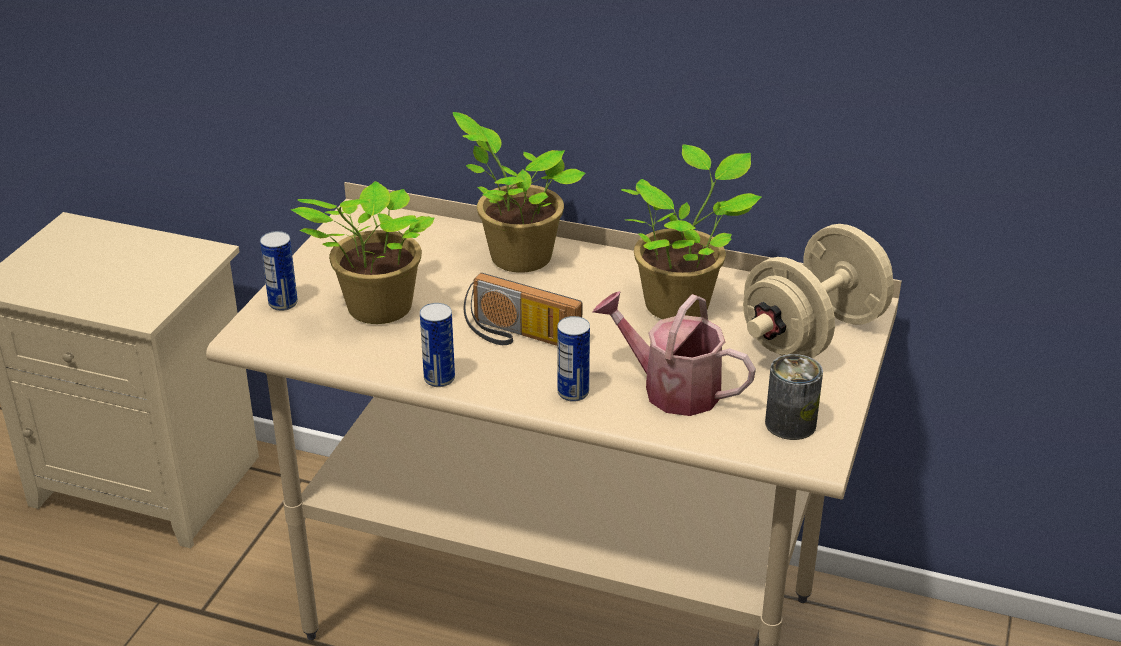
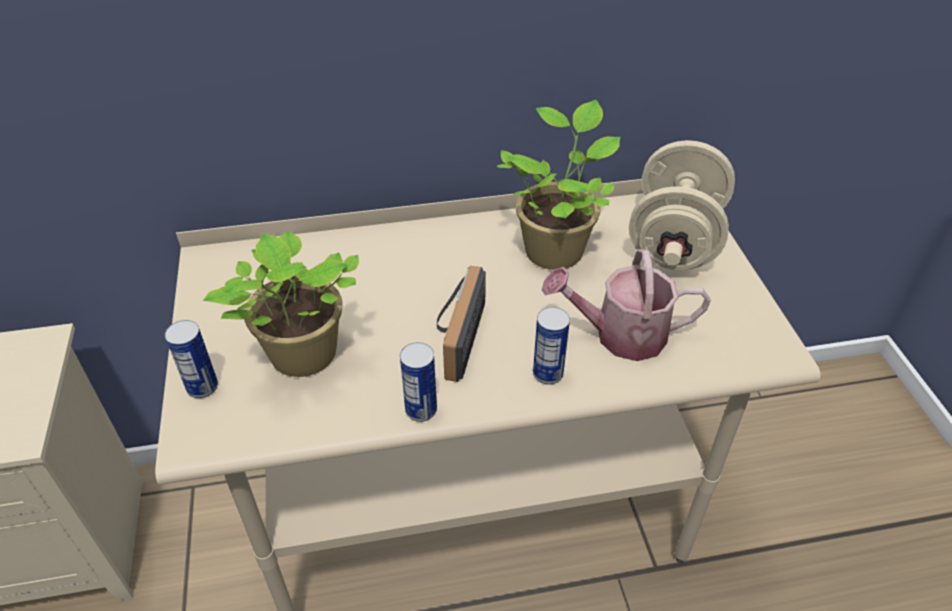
camera: 30 degrees left, 10 degrees up
(516, 256) = (385, 253): potted plant -> none
(518, 337) = (454, 335): radio -> radio turned 105 degrees clockwise
(790, 424) = (734, 330): can -> none

